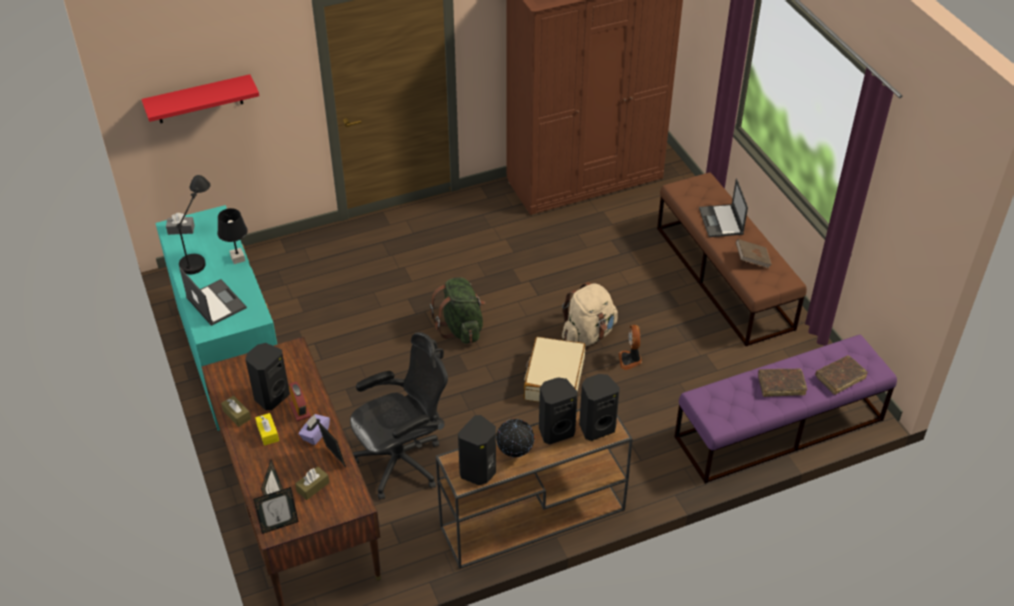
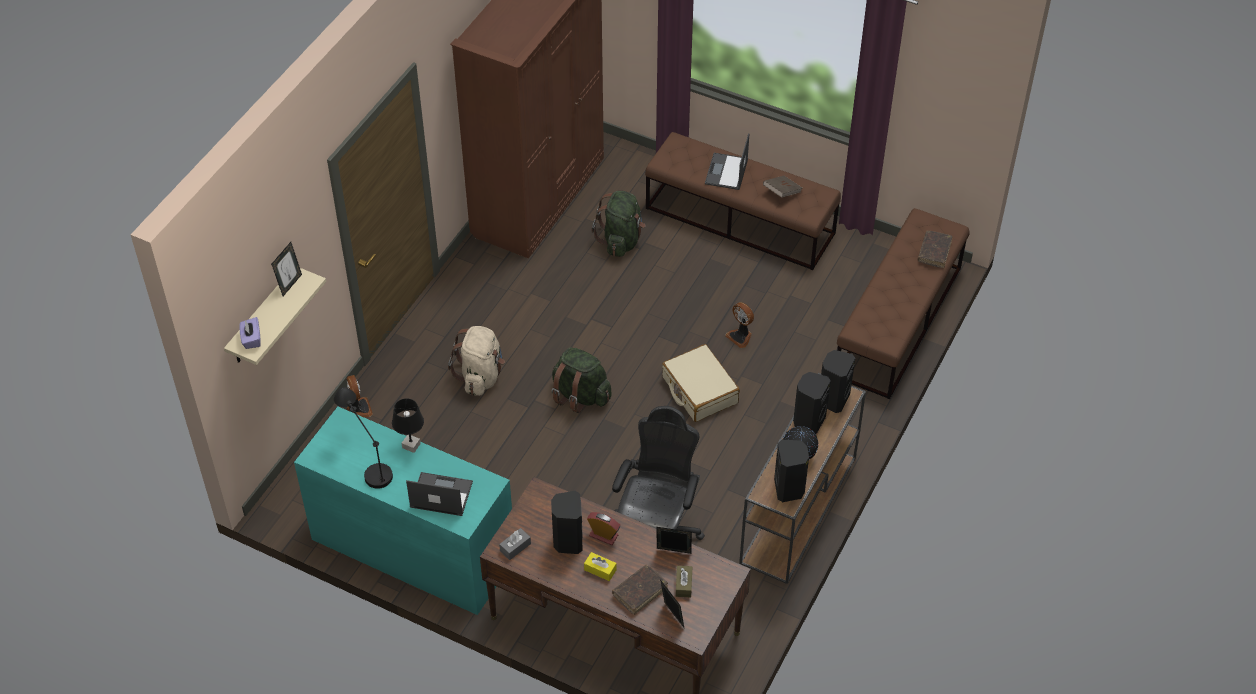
camera: 40 degrees left, 5 degrees up
(181, 229) = (326, 453): grey tissue box -> grey tissue box (515, 547)
(199, 99) = (262, 318): red shelf -> beige shelf
(237, 415) = (558, 573): brown tissue box -> none
(279, 525) = (693, 629): picture frame -> picture frame (290, 284)
(304, 245) = (358, 409): none -> fan
(315, 434) = (638, 545): purple tissue box -> purple tissue box (251, 339)
(588, 334) = (686, 335): beige backpack -> beige backpack (481, 376)
(613, 240) = (621, 240): none -> green backpack
(721, 221) = (726, 172): laptop -> laptop turned 60 degrees clockwise
(778, 429) = (898, 322): purple bench -> brown bench
(781, 385) = (901, 284): brown book -> brown book (640, 592)

